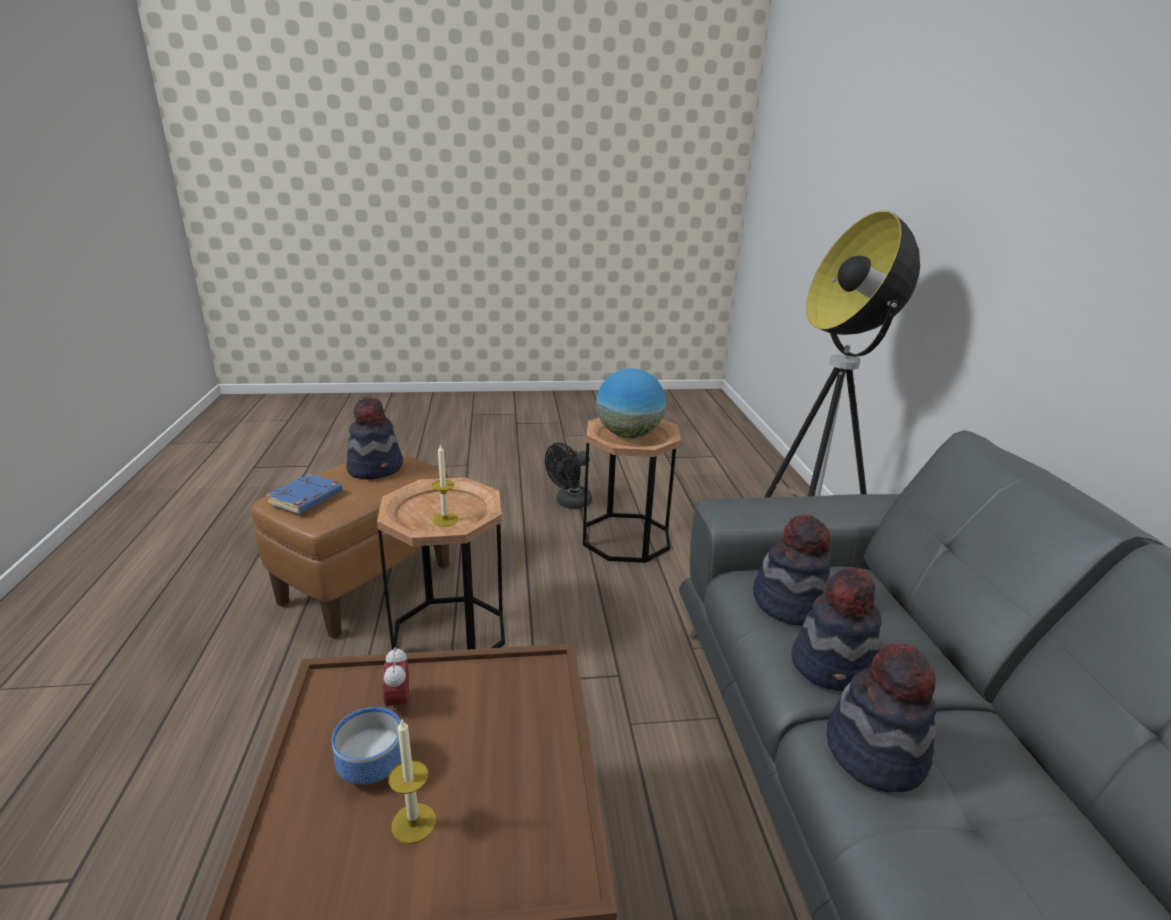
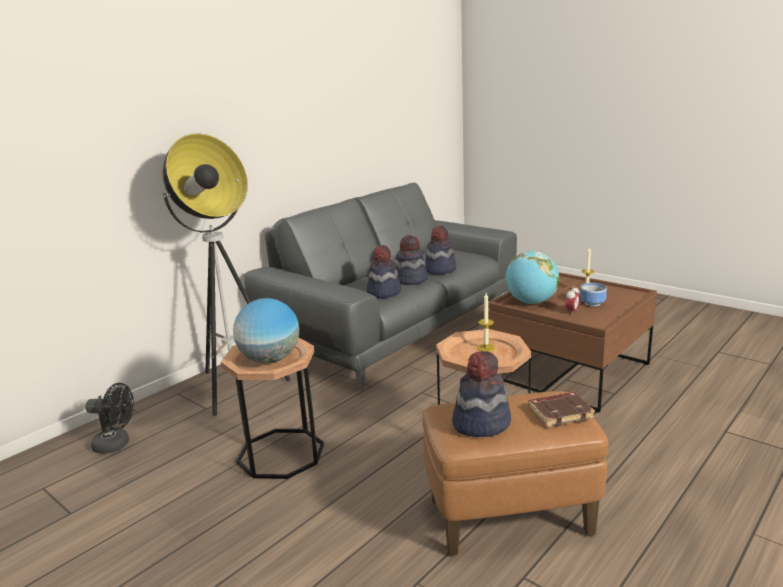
camera: 130 degrees left, 5 degrees down
(306, 499) = (560, 413): blue book -> brown book
(506, 697) = (531, 302): none -> globe
(569, 503) = (253, 509): black fan -> black fan (117, 444)

